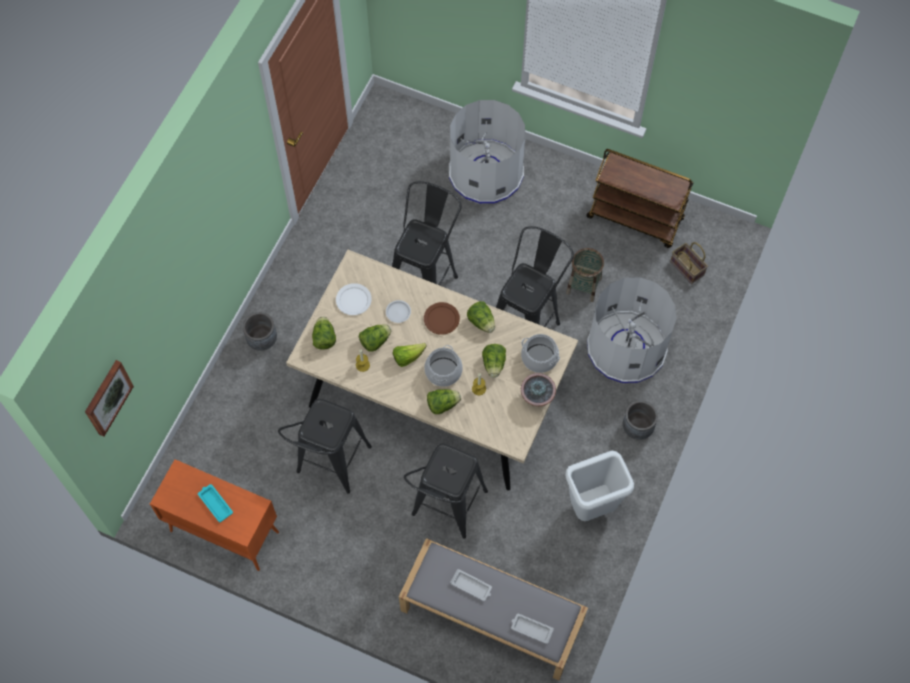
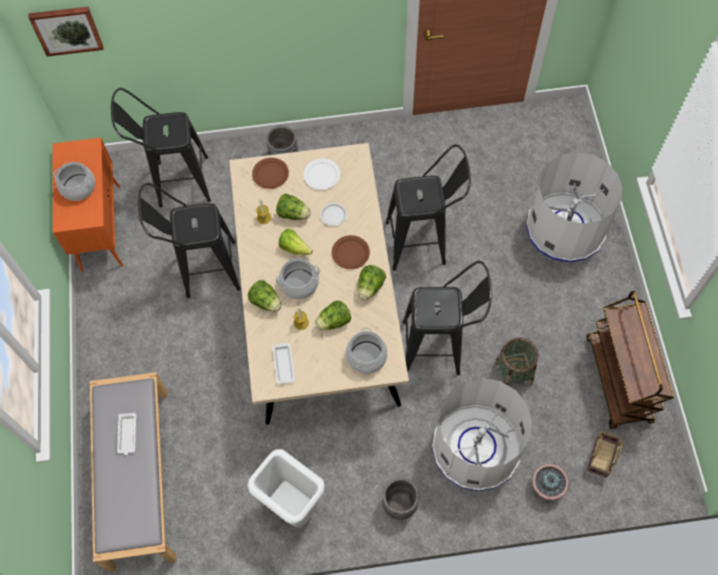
camera: 60 degrees right, 0 degrees up
(215, 503) = (78, 187): turquoise tray -> cooking pot
(324, 338) = (270, 174): lettuce -> brown plate
(445, 510) = (216, 382): black stool -> black stool (176, 182)
(531, 629) = (113, 509): white tray -> white tray (283, 364)
(537, 397) = (324, 377): potted plant -> potted plant (547, 487)

